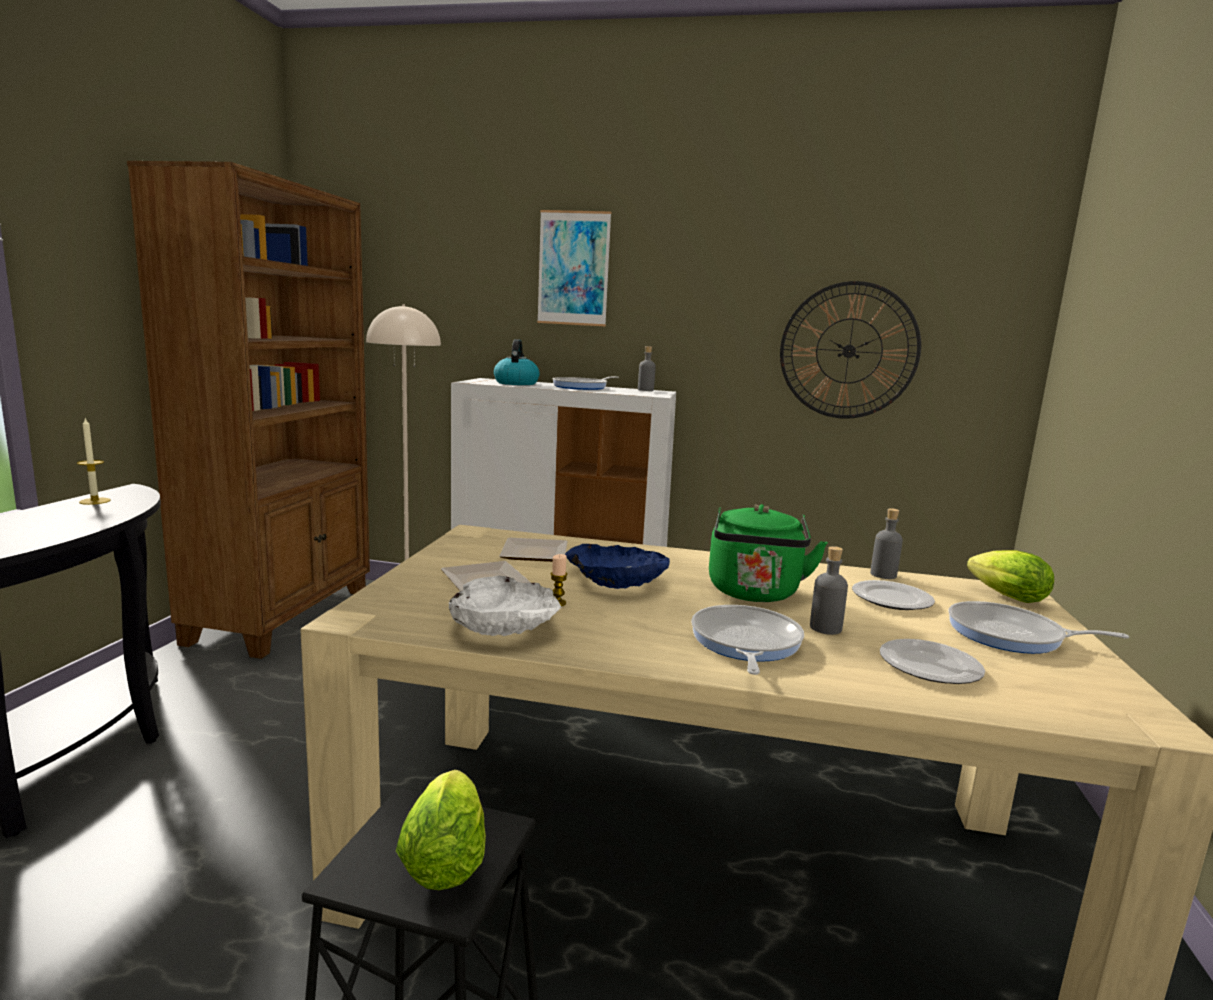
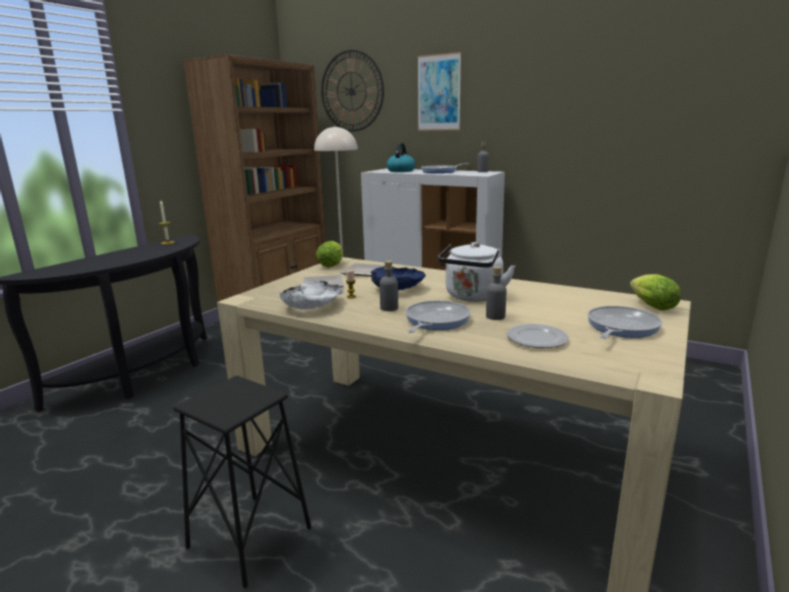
camera: 20 degrees right, 5 degrees up
(446, 855) = (238, 401): lettuce -> lettuce (332, 264)
(754, 594) = (472, 297): green kettle -> white kettle
(849, 351) = (626, 136): wall clock -> wall clock (351, 91)
(883, 575) = (576, 290): grey bottle -> grey bottle (389, 308)
(891, 599) = (562, 304): plate -> none
(1011, 636) = (620, 327): frying pan -> frying pan turned 90 degrees clockwise

